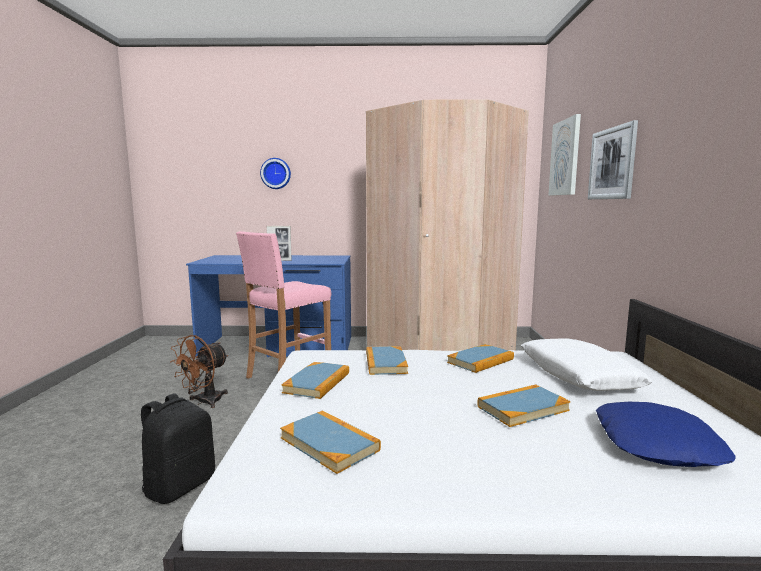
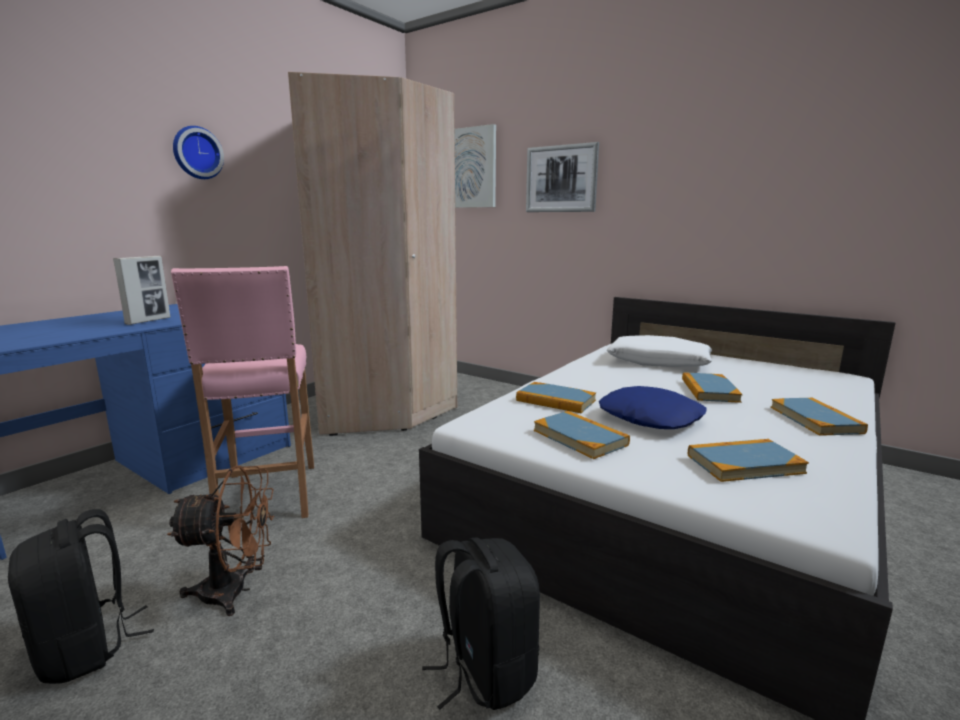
camera: 55 degrees left, 5 degrees up
(153, 394) = (87, 648): none -> black backpack
(204, 402) = (235, 591): brown fan -> brown fan turned 75 degrees counterclockwise
(276, 173) = (51, 154): wall clock -> wall clock (196, 153)
(480, 361) = (593, 373): book -> book (815, 419)
(658, 445) = (782, 382): blue pillow -> blue pillow (651, 417)

